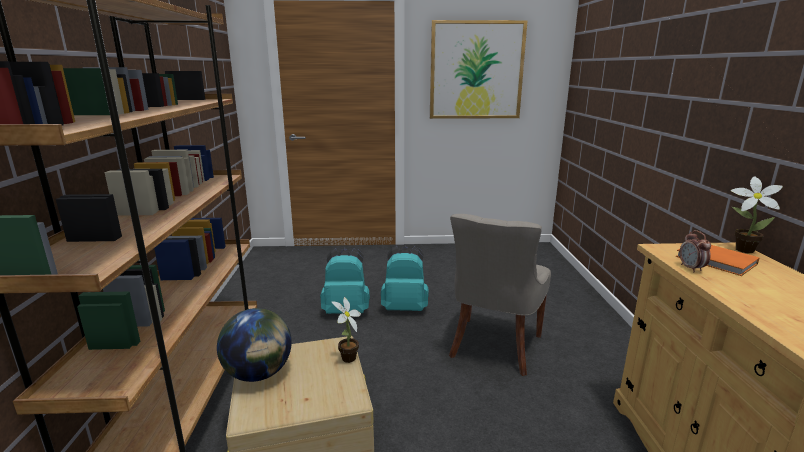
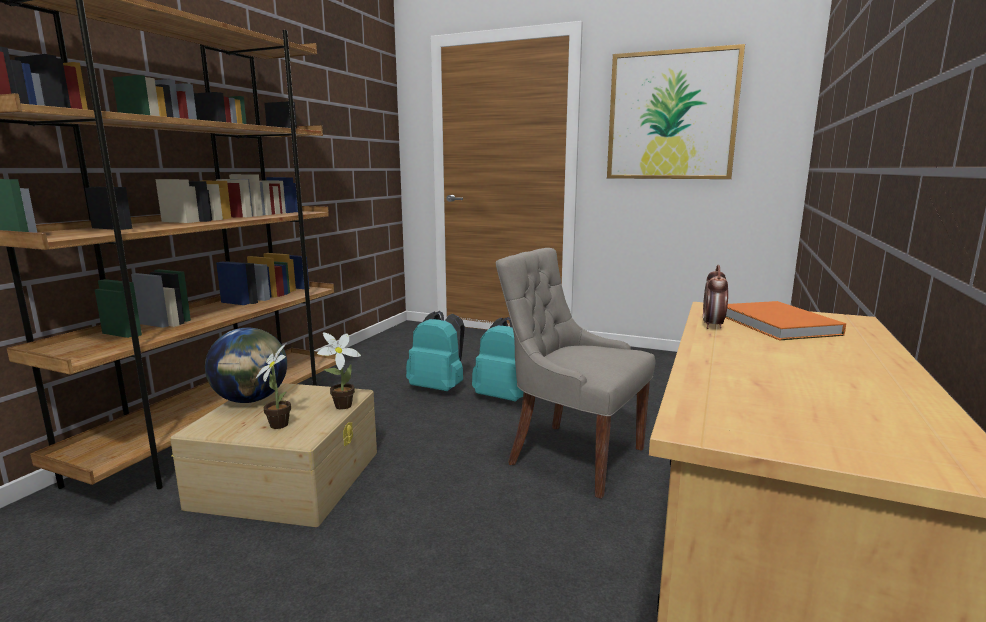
camera: 25 degrees right, 5 degrees down
(494, 347) = (572, 456): grey chair -> grey chair turned 75 degrees clockwise
(741, 249) = (856, 321): potted plant -> potted plant (279, 423)

